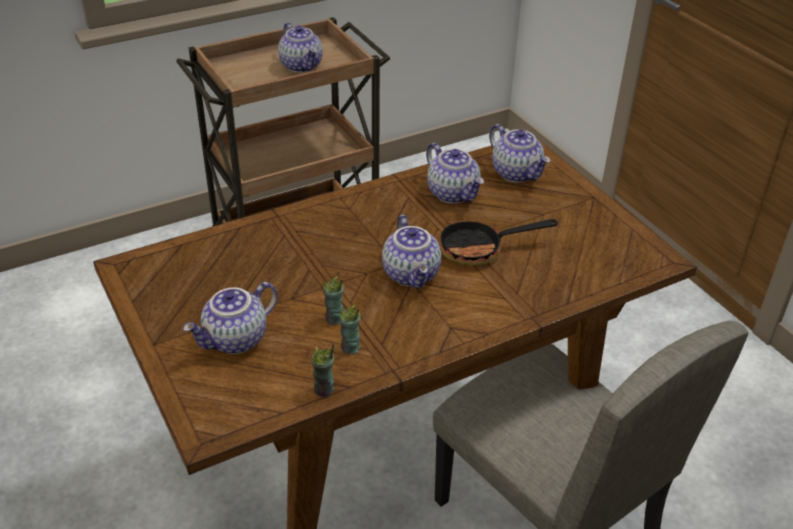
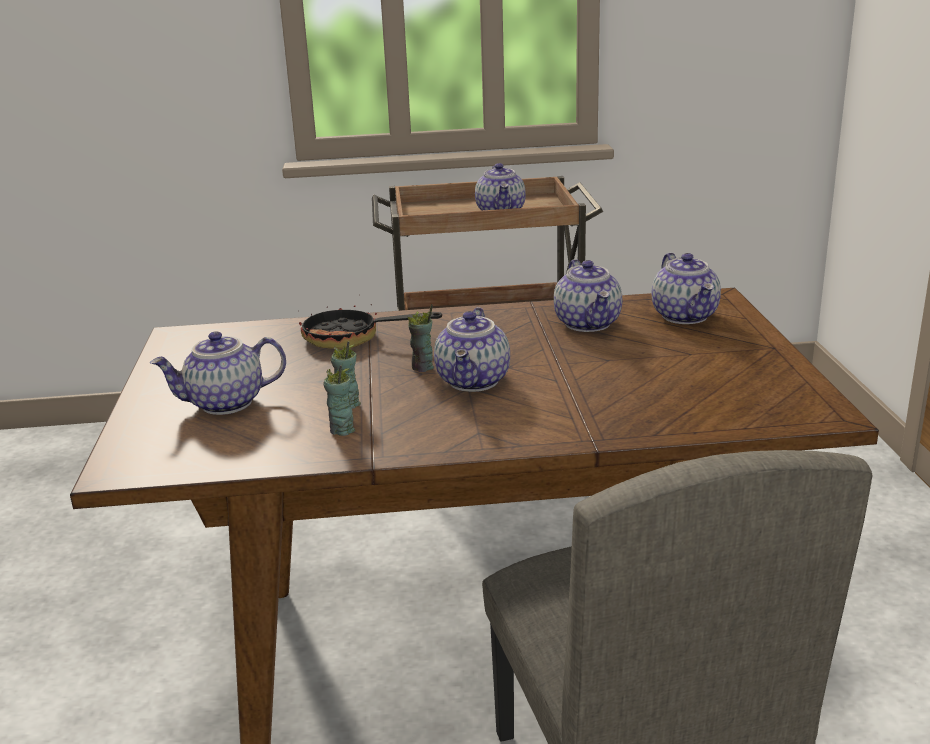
camera: 25 degrees right, 15 degrees down
(324, 390) = (276, 460): cup -> cup (422, 367)
(480, 249) = (579, 372): frying pan -> frying pan (352, 339)

